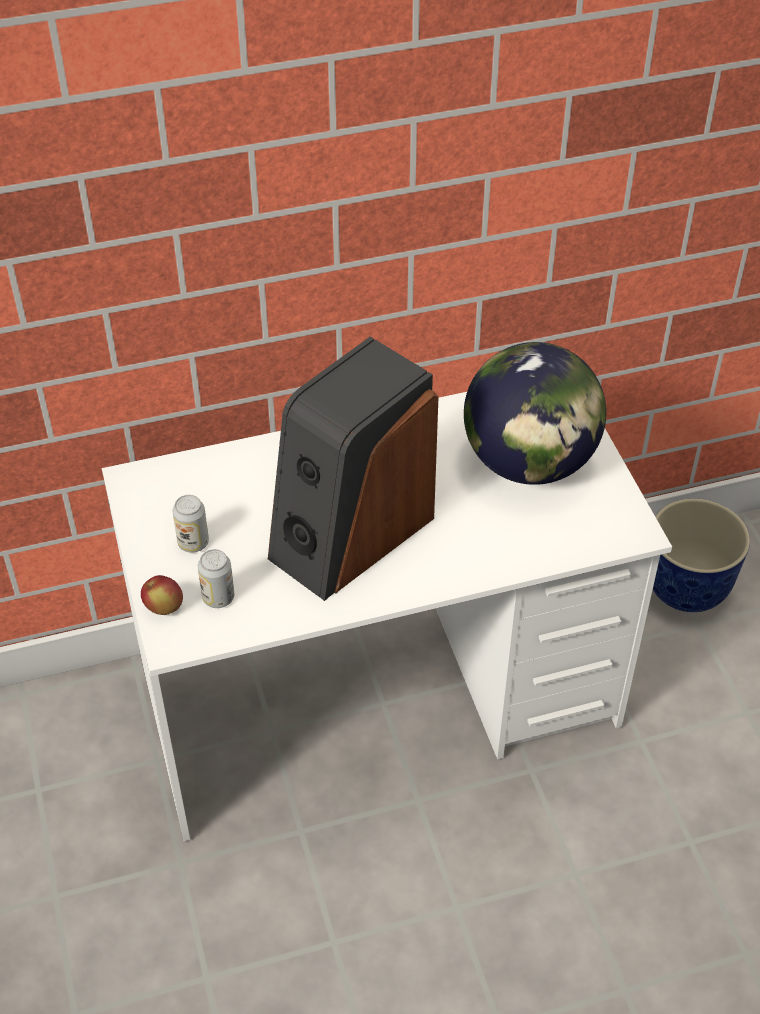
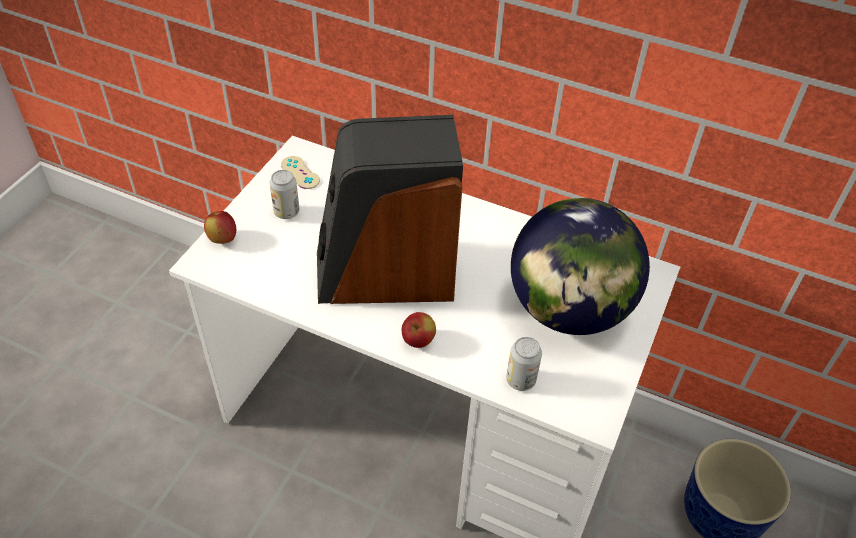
camera: 40 degrees right, 0 degrees up
(158, 498) = (300, 172): none -> beige game controller
(218, 597) = (259, 255): can -> can (520, 380)
(443, 570) = (418, 341): none -> apple

